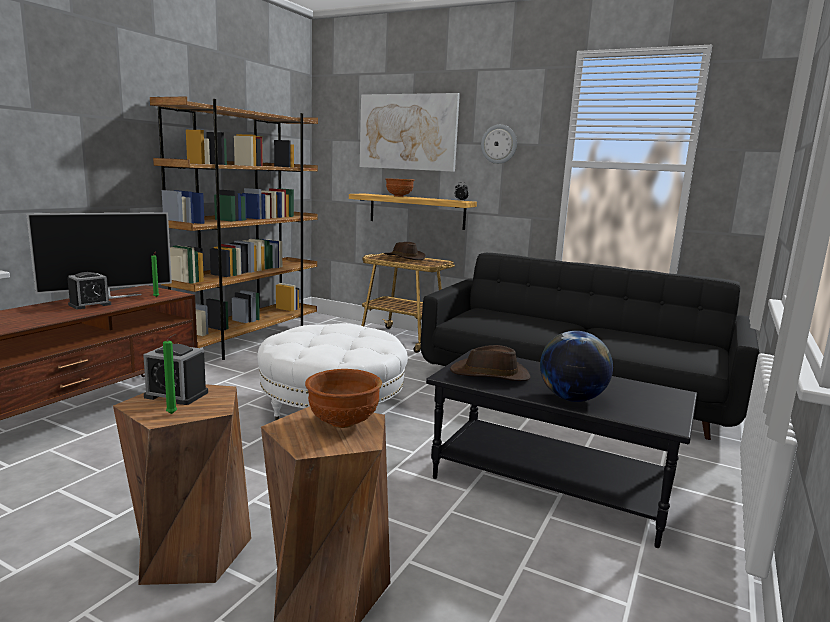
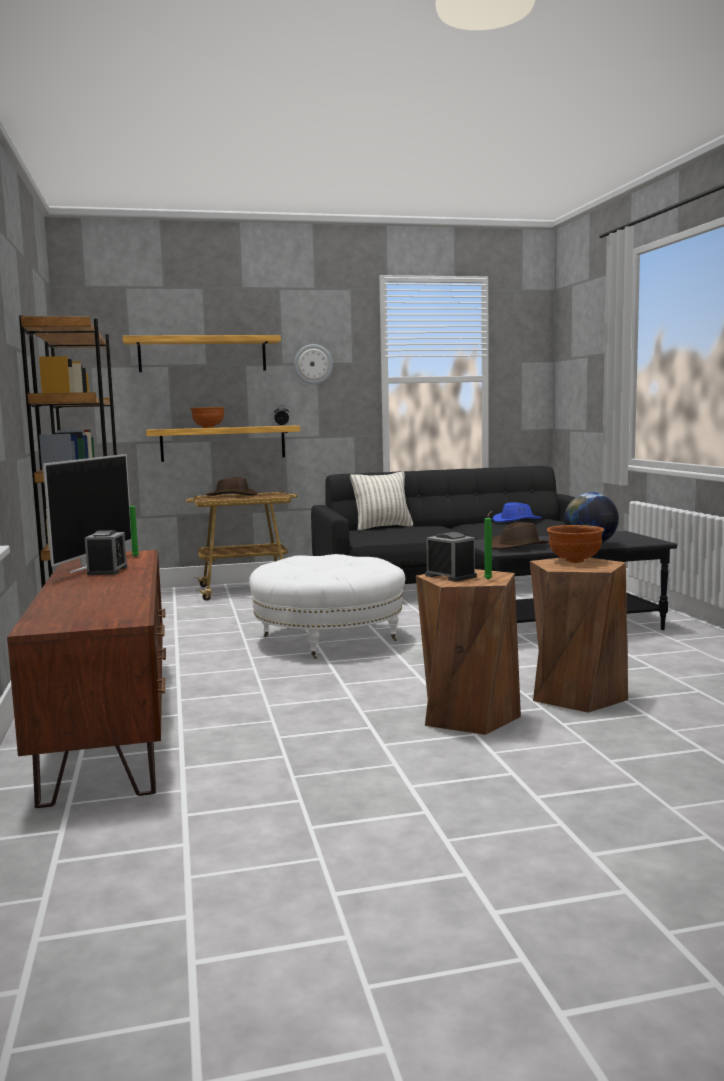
camera: 40 degrees left, 5 degrees down
(176, 395) = (450, 576): alarm clock -> alarm clock turned 105 degrees counterclockwise
(408, 132) = (202, 354): picture -> shelf
(509, 312) = (382, 527): none -> pillow
(652, 338) = (517, 520): none -> blue hat

